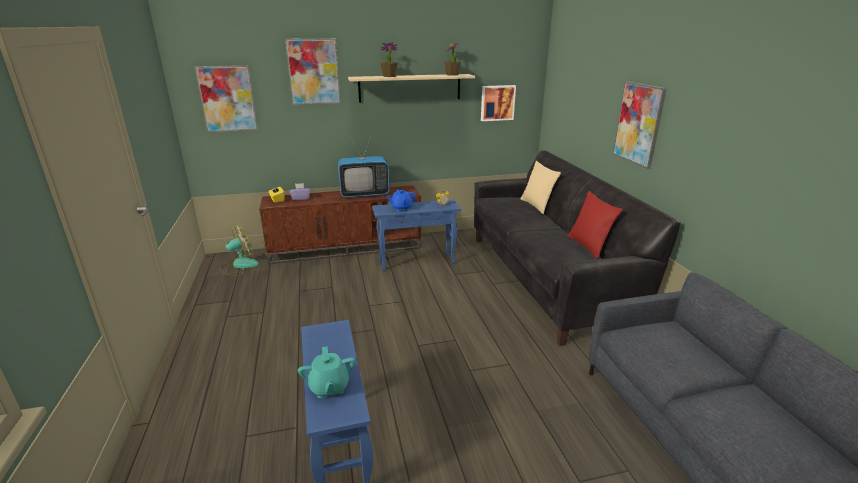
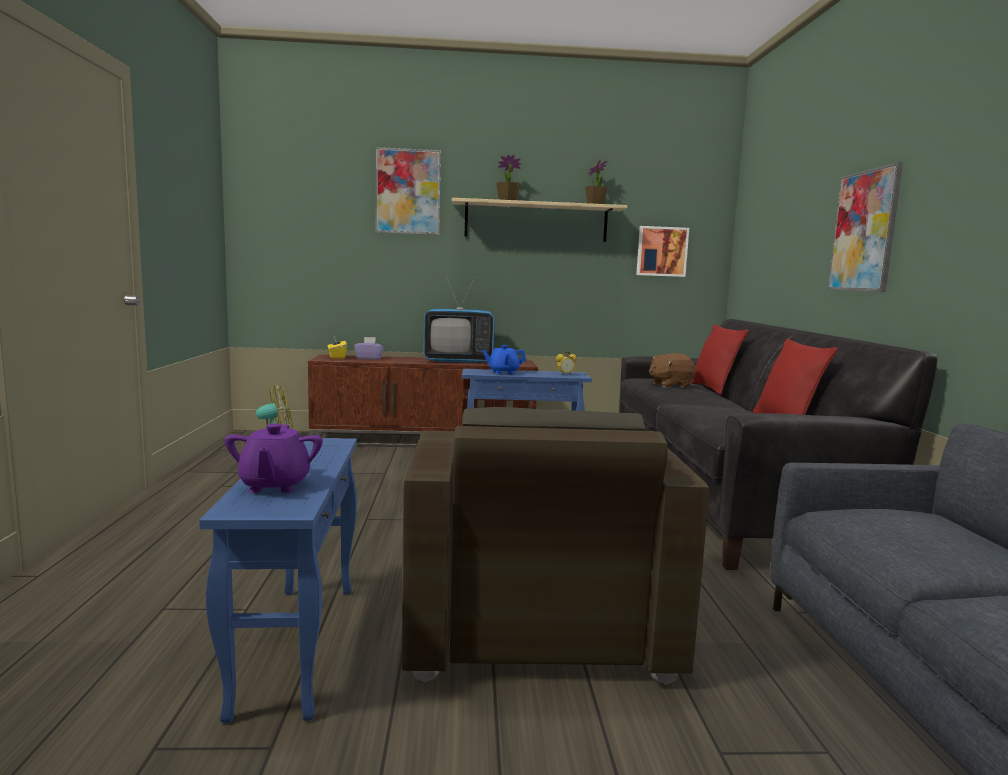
camera: 10 degrees right, 15 degrees down
(227, 99) = (294, 219): picture -> none
(329, 387) = (274, 485): turquoise teapot -> purple teapot
(464, 403) = (534, 617): none -> brown armchair
(511, 208) = (670, 385): none -> brown plush toy
(536, 206) = (713, 388): beige pillow -> red pillow

